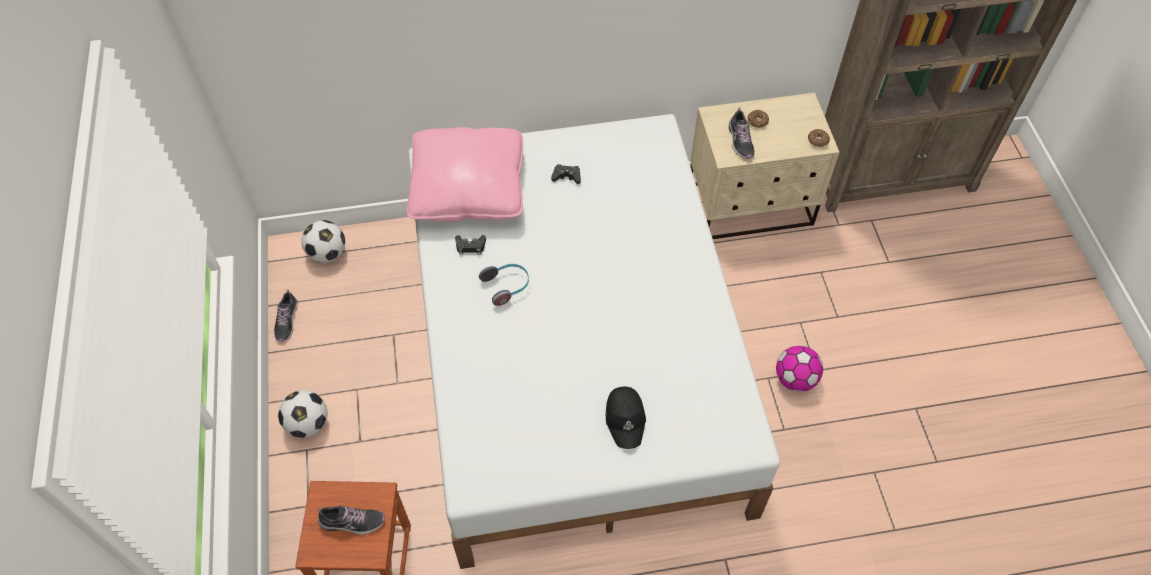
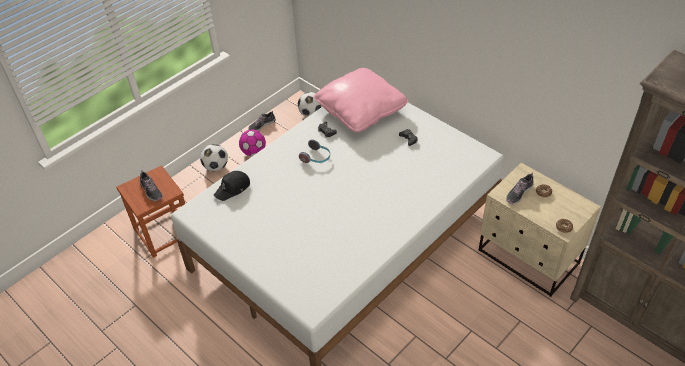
camera: 55 degrees right, 10 degrees down
(626, 418) = (280, 248): black cap -> black cap (233, 188)
(795, 379) = (428, 350): football -> football (254, 152)

